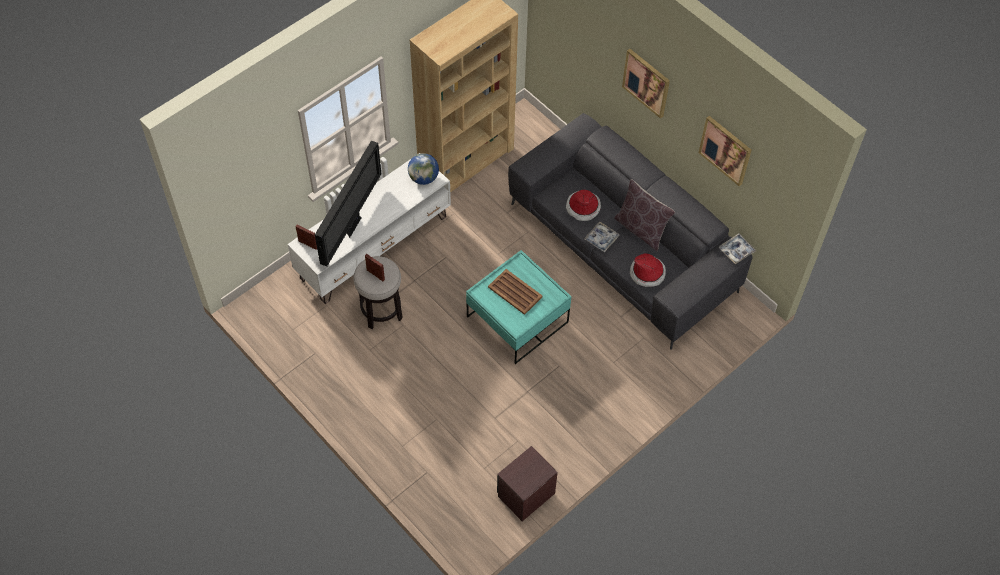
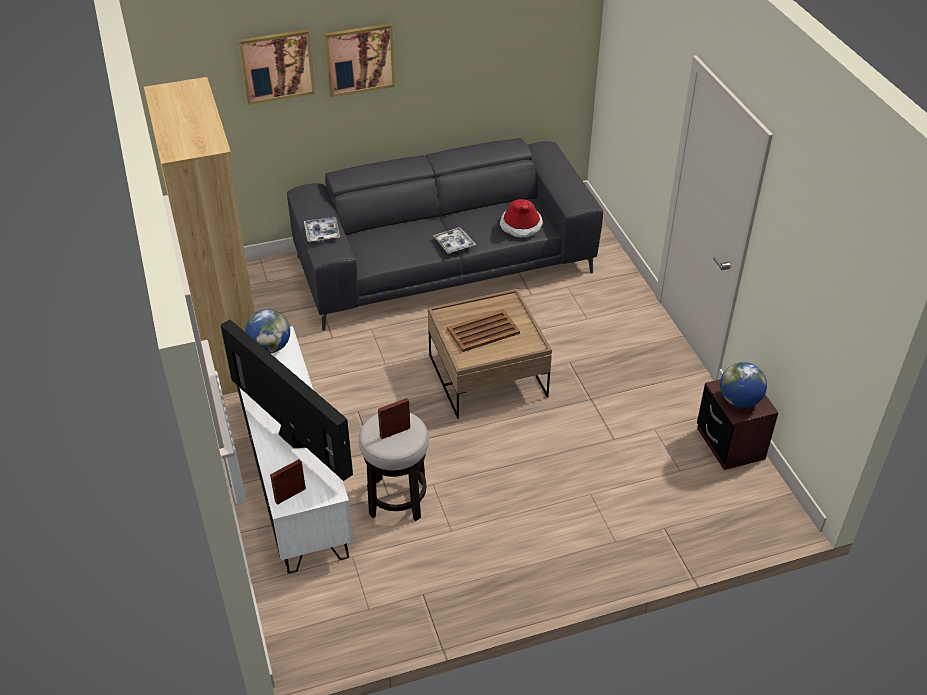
camera: 65 degrees left, 15 degrees down
(517, 319) = (487, 376): turquoise coffee table -> brown coffee table
(523, 472) = (739, 400): none -> globe
(583, 207) = (403, 243): hat -> none
(641, 229) = (461, 213): brown pillow -> none
(725, 150) = (486, 44): picture -> picture (277, 66)
(736, 251) = (545, 146): tray -> tray (322, 233)

